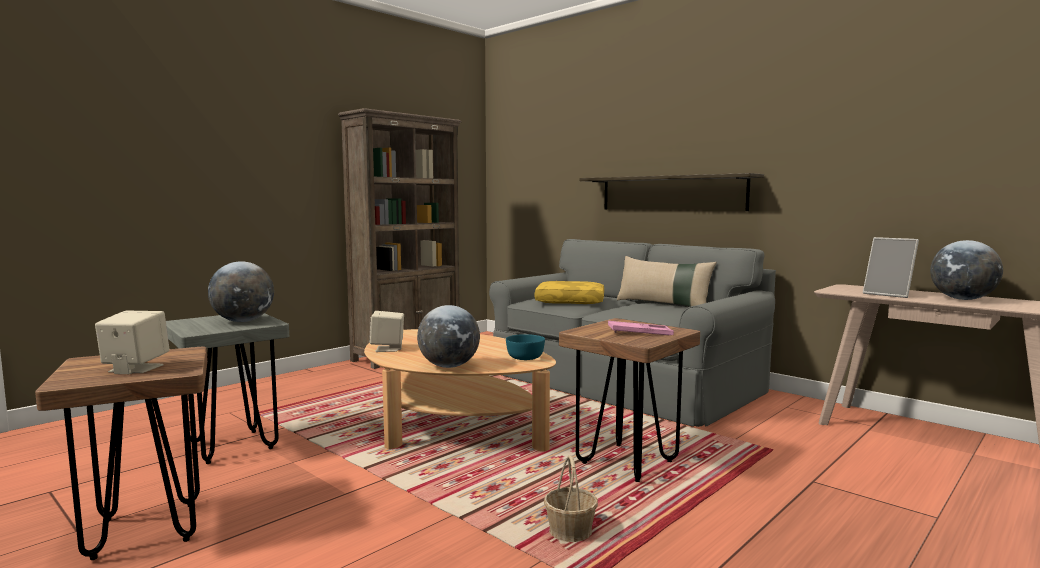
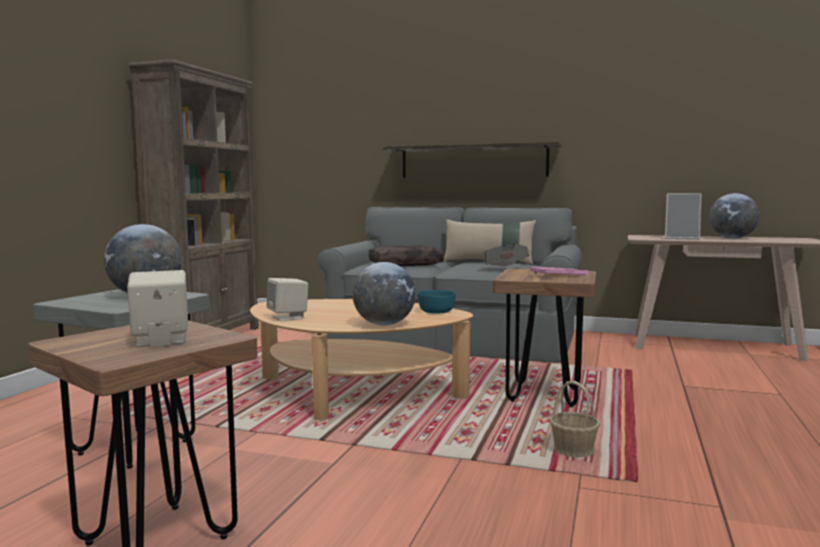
camera: 25 degrees left, 0 degrees up
(570, 301) = (405, 264): yellow pillow -> brown pillow
(656, 315) = (505, 269): none -> newspaper

